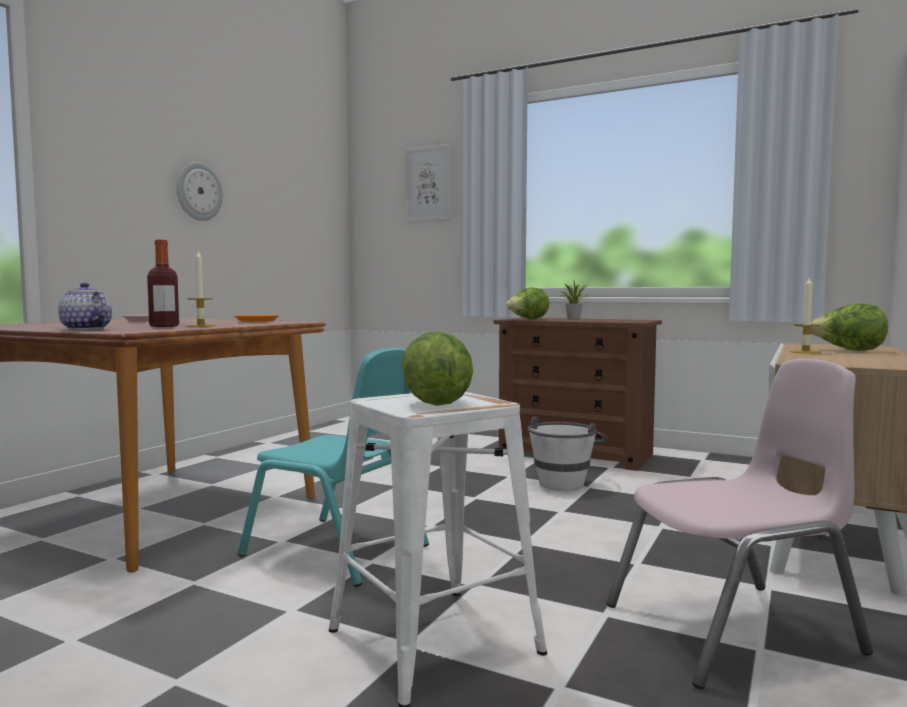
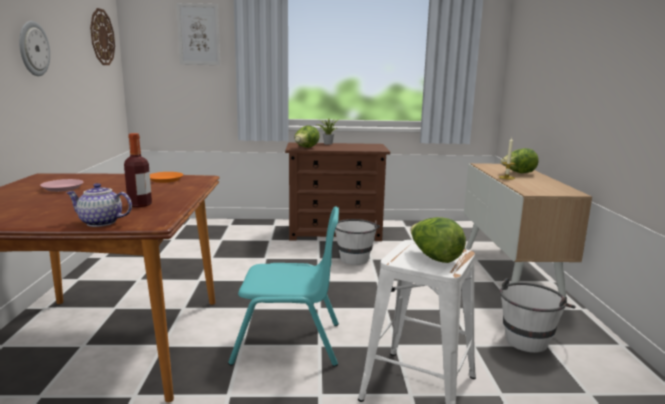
camera: 30 degrees left, 10 degrees up
(201, 326) = (168, 200): candle -> none
(315, 192) = (102, 37): none -> wall clock
(734, 630) = (529, 338): pink chair -> white bucket

